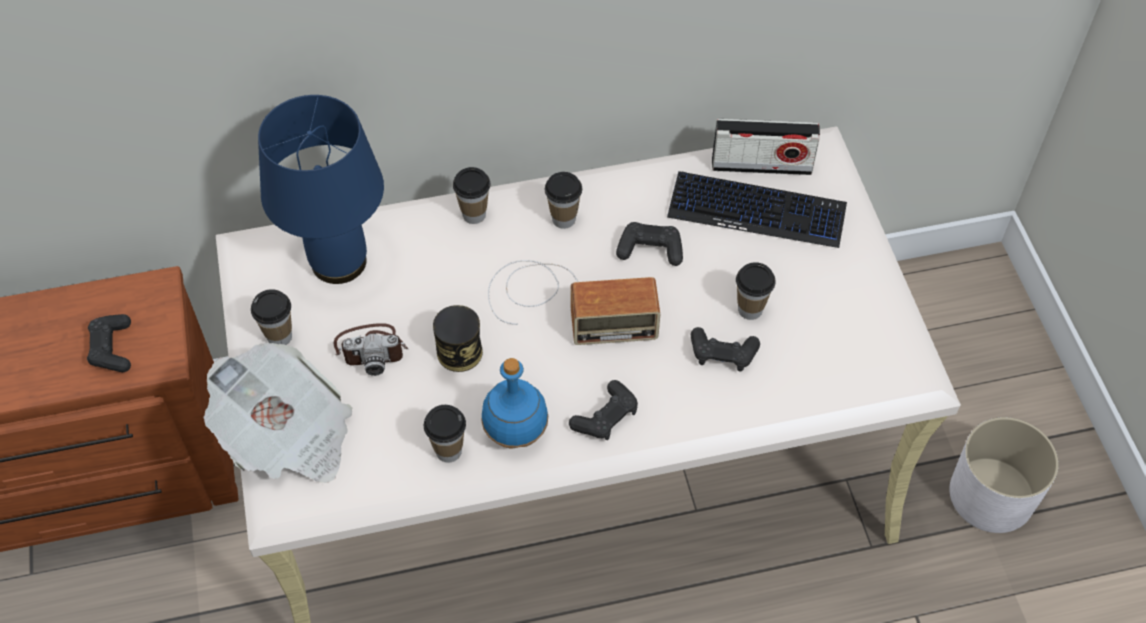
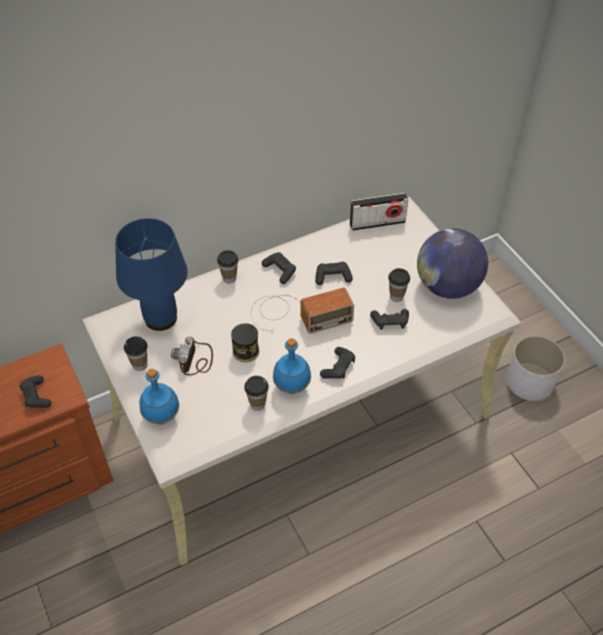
camera: 15 degrees left, 5 degrees down
(287, 435) = (162, 416): newspaper -> blue bottle
(372, 349) = (195, 360): camera -> camera turned 120 degrees clockwise
(563, 219) = (280, 271): cup -> black game controller
(757, 211) = (383, 246): keyboard -> none
(847, 311) = (447, 286): none -> globe

